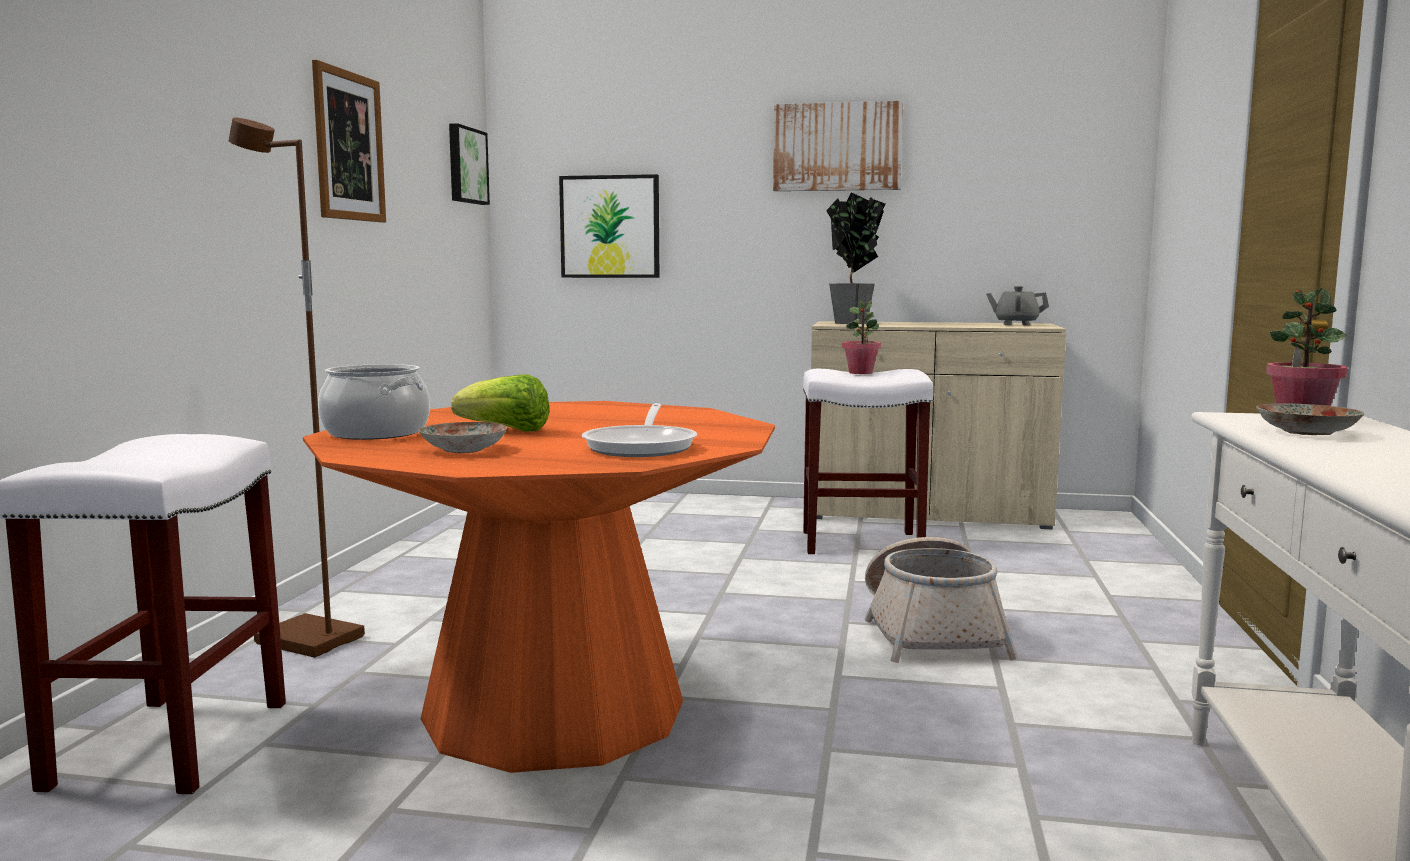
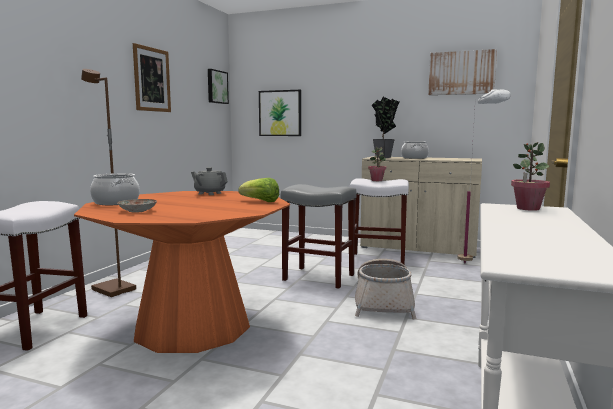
camera: 10 degrees right, 0 degrees up
(506, 431) = (169, 203): lettuce -> lettuce (260, 201)
(643, 446) = (214, 211): frying pan -> none
(764, 586) = (319, 277): none -> grey stool
(837, 147) = (380, 75): picture -> picture (461, 73)
(918, 324) = (414, 158): none -> cooking pot
(1016, 324) = (462, 158): grey teapot -> grey teapot (209, 193)
(1066, 545) = (477, 266): none -> white floor lamp
(1306, 432) = (517, 215): plate -> none

